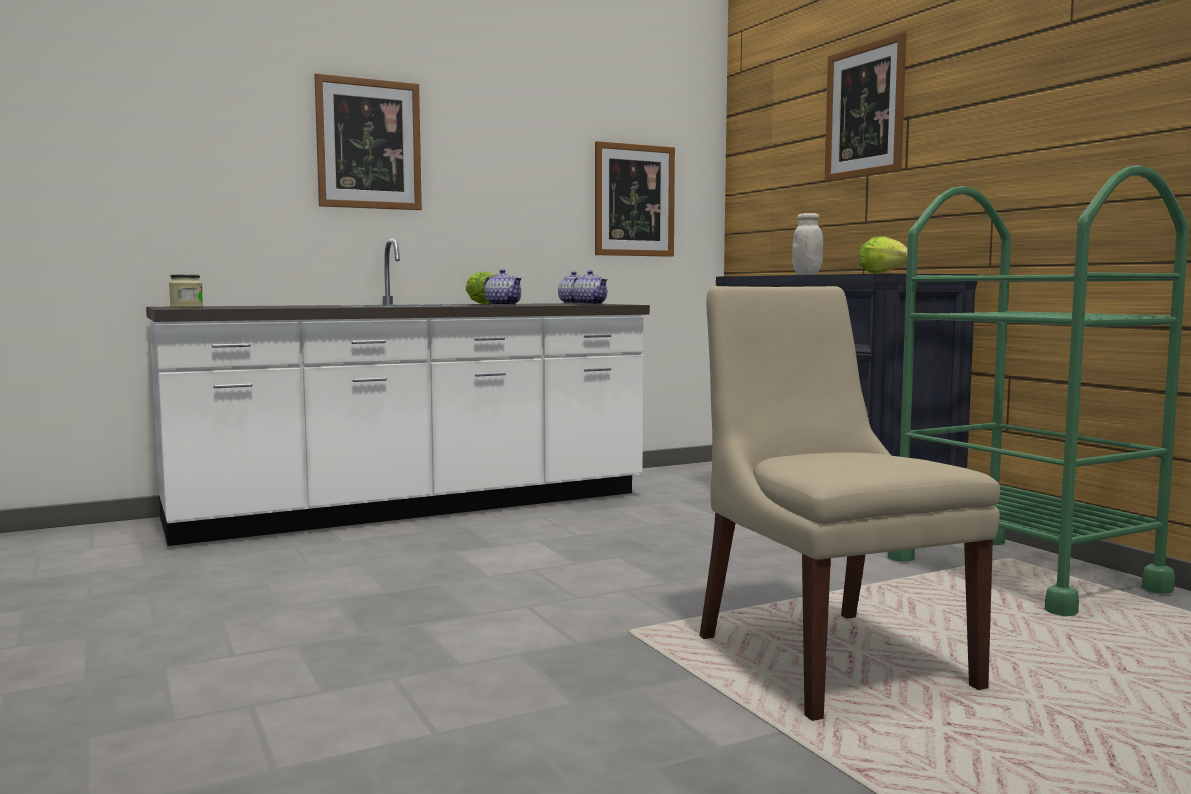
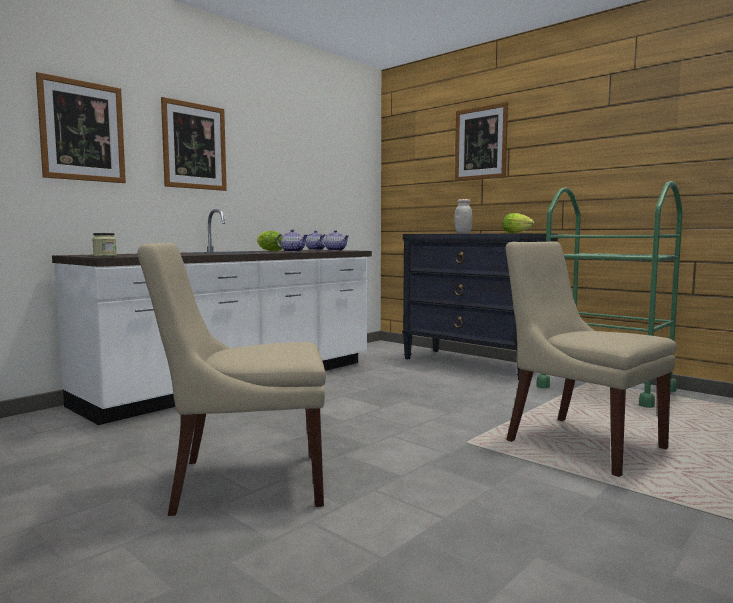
camera: 20 degrees left, 0 degrees up
(237, 642) = (243, 482): none -> beige chair
(634, 200) = (338, 188): picture -> picture (82, 131)

